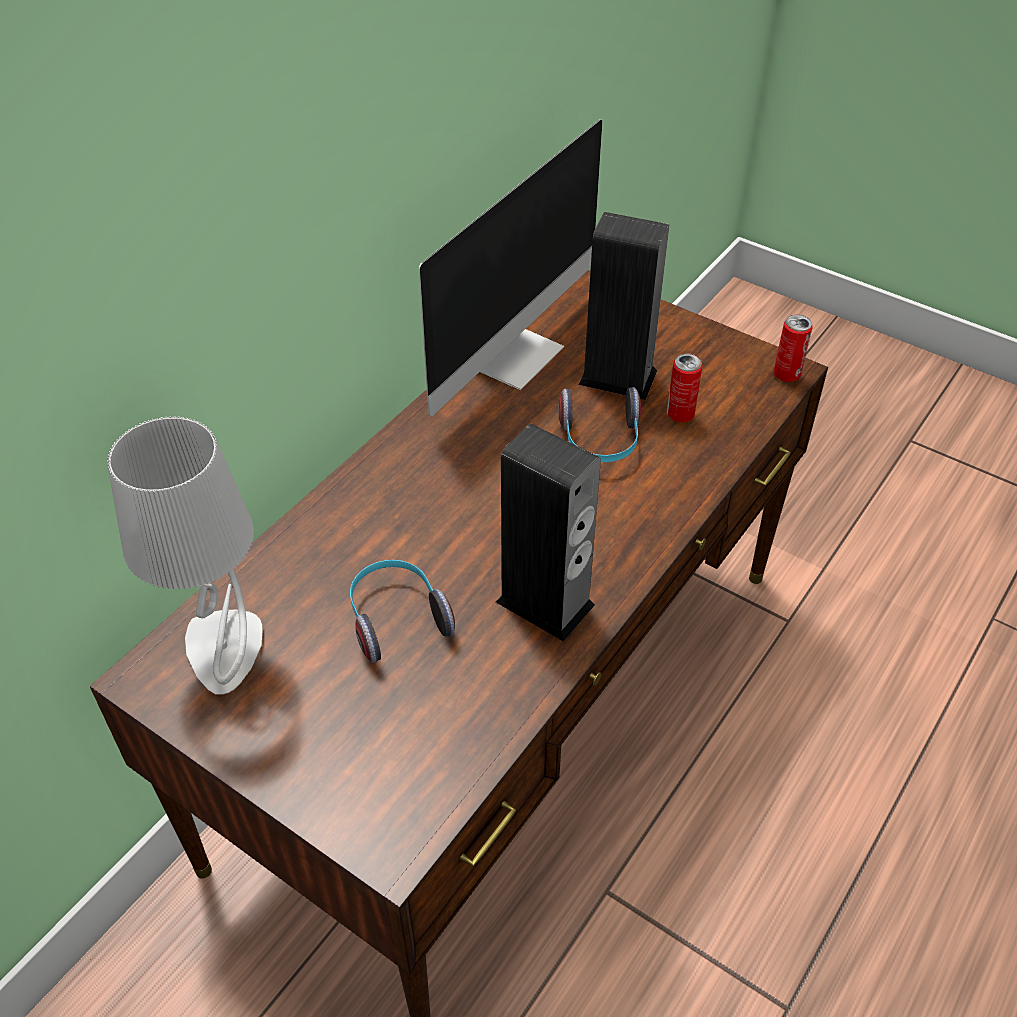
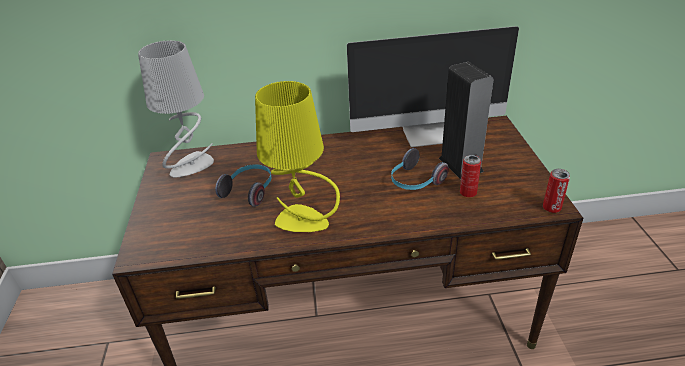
camera: 50 degrees right, 10 degrees down
(545, 603) = (302, 221): speaker -> yellow table lamp

